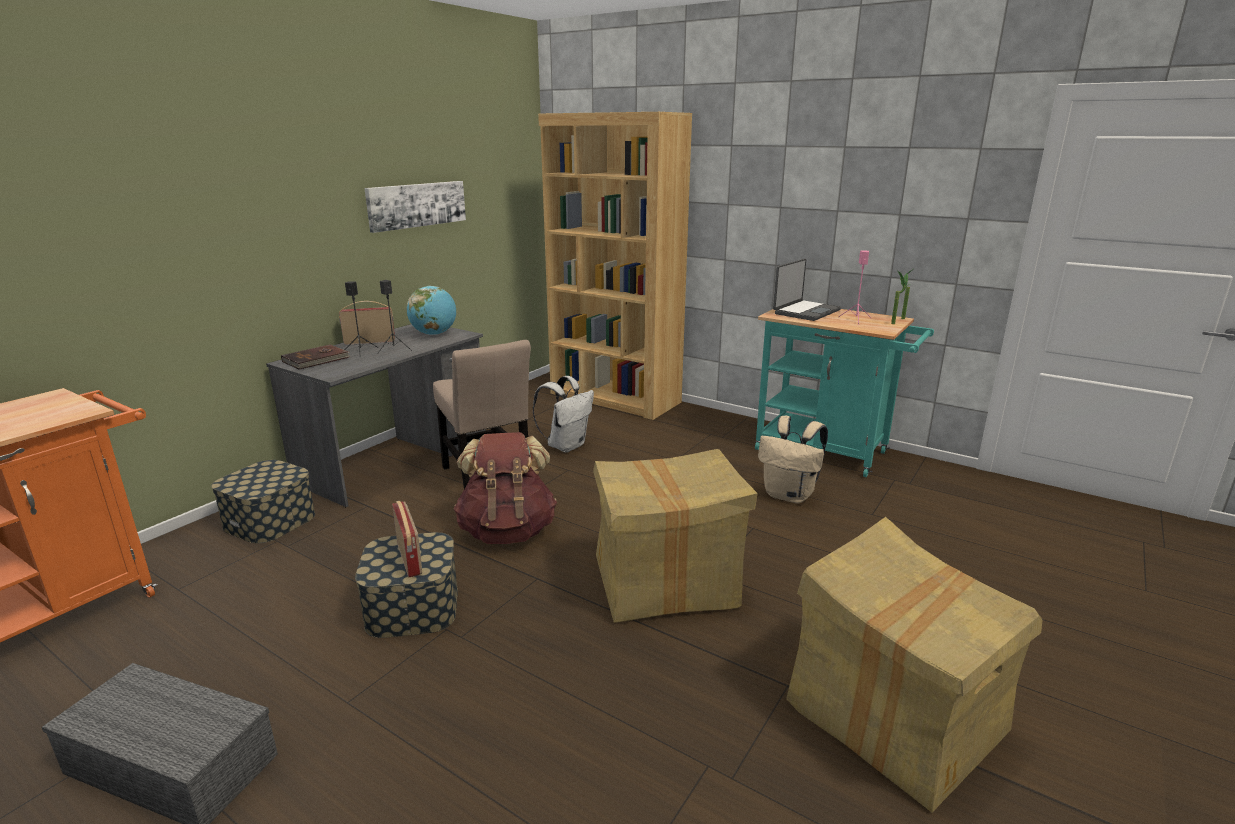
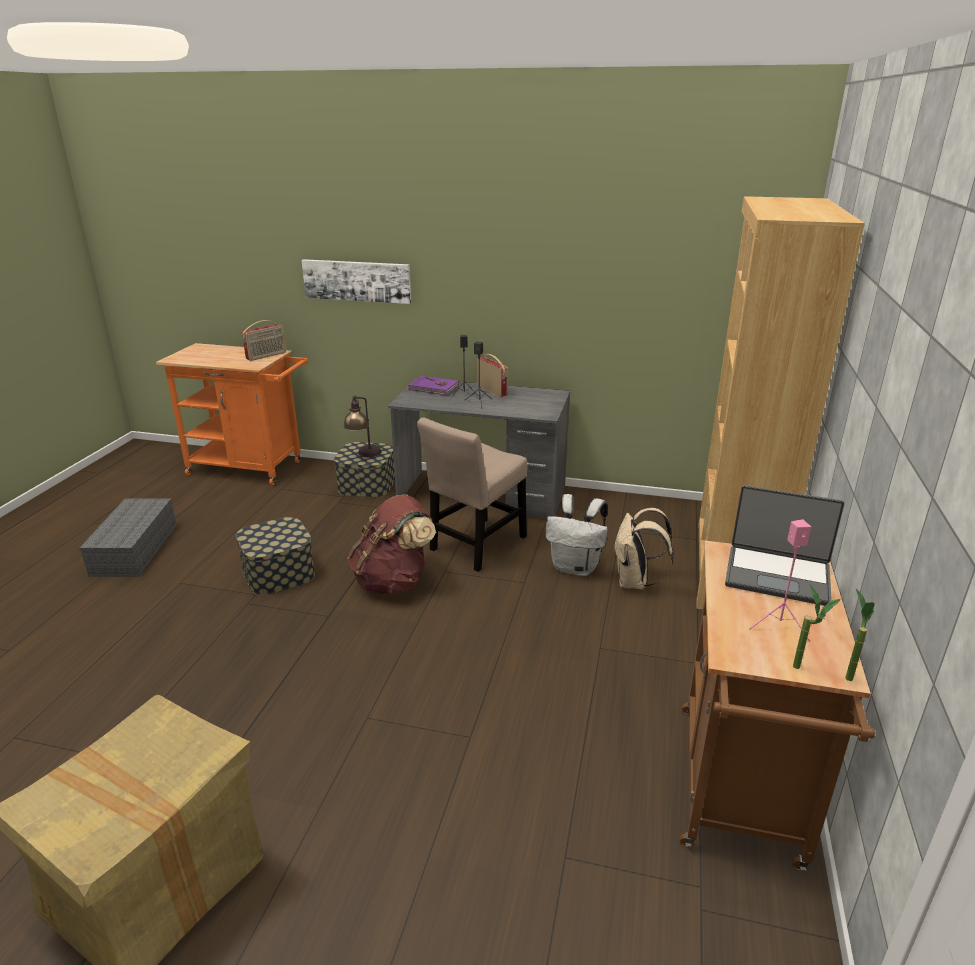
camera: 70 degrees right, 5 degrees up
(269, 479) = (364, 455): none -> table lamp
(317, 360) = (434, 388): brown book -> purple book
(410, 558) = (272, 537): radio -> radio (267, 356)
(416, 205) = (589, 280): picture -> picture (357, 280)
(434, 334) = (534, 404): globe -> none
(666, 582) = (342, 690): cardboard box -> none
(790, 495) = (569, 761): beige backpack -> beige backpack (635, 582)
(829, 452) = (739, 794): turquoise cart -> brown cart

